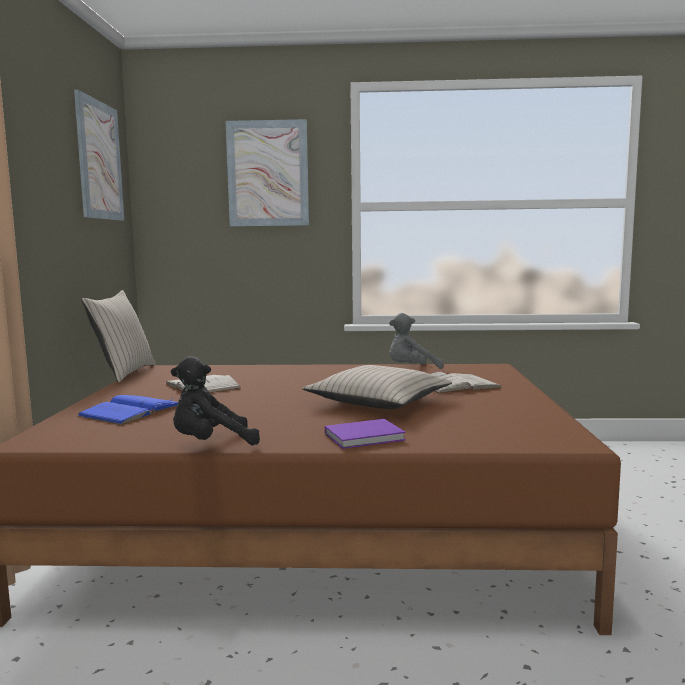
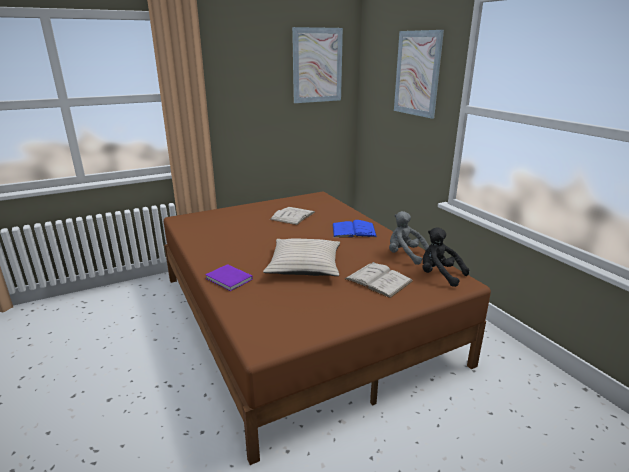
camera: 60 degrees right, 15 degrees up
(123, 373) = (299, 194): beige pillow -> none
(131, 410) = (235, 218): blue book -> blue book (353, 230)
(211, 444) = (194, 249): black plush toy -> black plush toy (439, 275)

